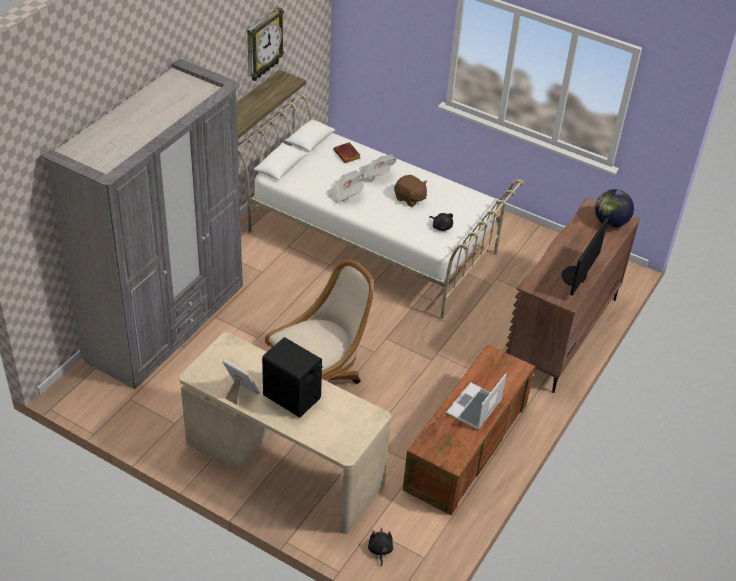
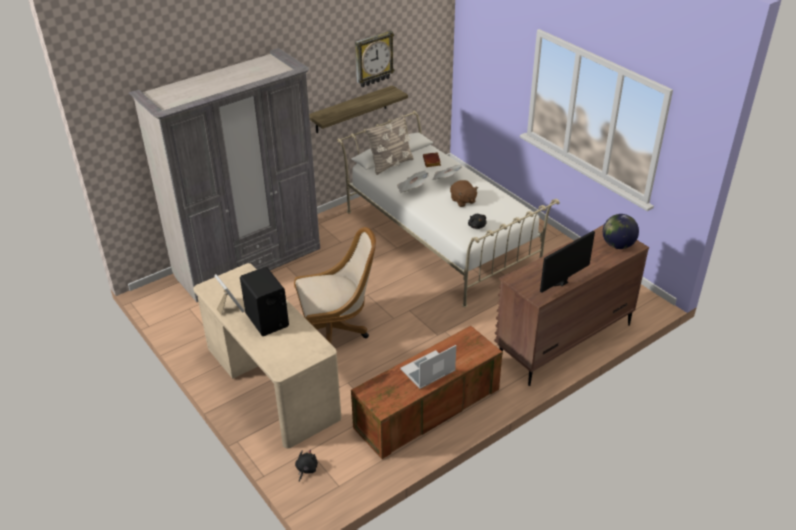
camera: 25 degrees right, 5 degrees down
(302, 168) = (391, 164): none -> beige pillow

